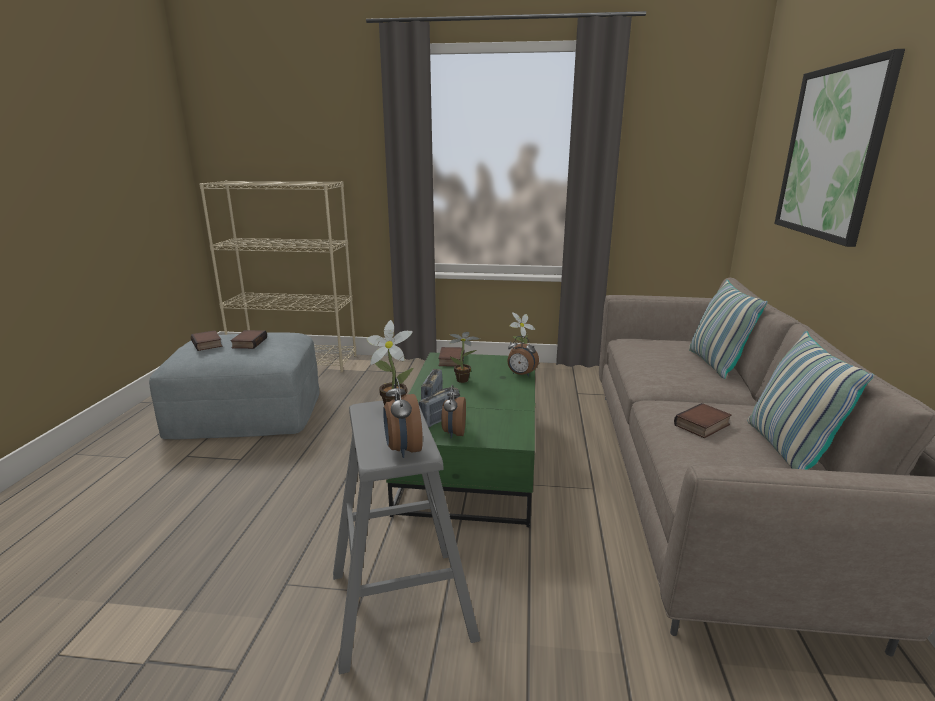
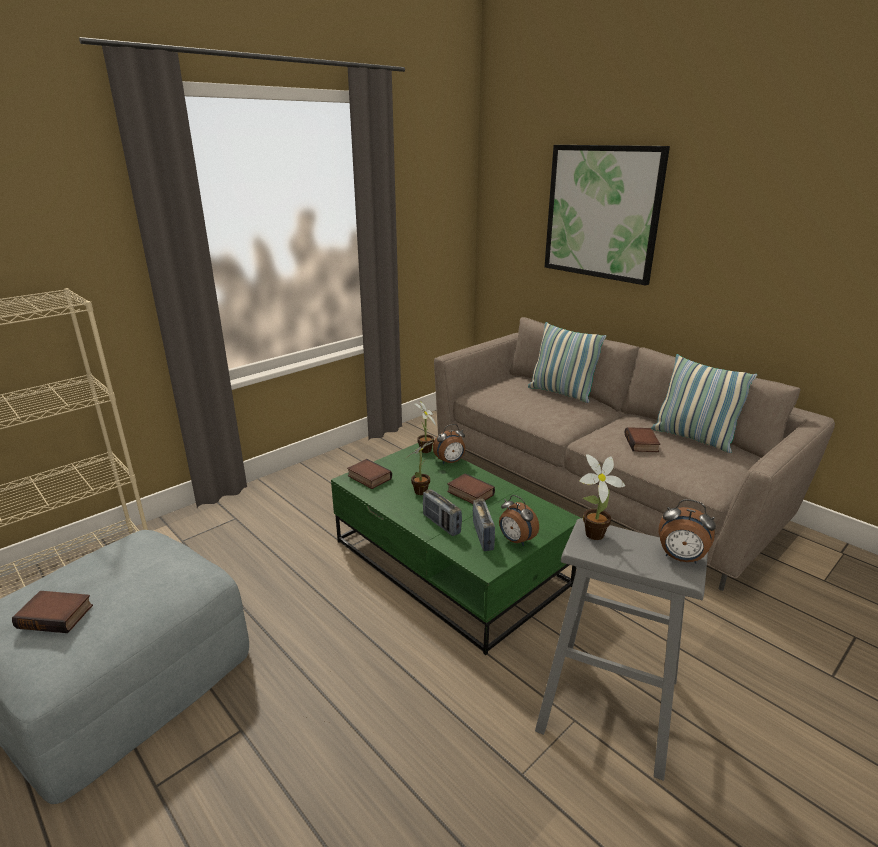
camera: 50 degrees left, 5 degrees up
(249, 342) = (122, 578): book -> book (469, 493)

